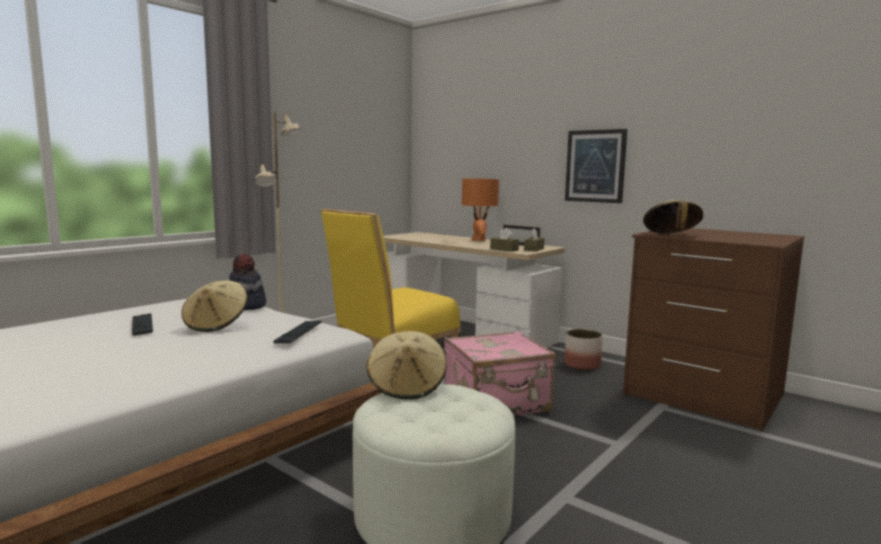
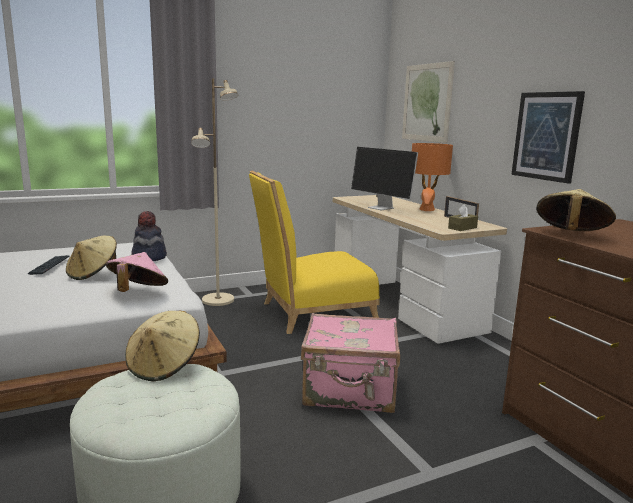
camera: 25 degrees right, 5 degrees up
(299, 333) = (138, 292): keyboard -> pink hat
(439, 241) = (381, 208): none -> monitor
(463, 142) = (427, 102): none -> picture
(504, 249) = (427, 225): brown tissue box -> none
(582, 365) = (492, 365): planter -> none

